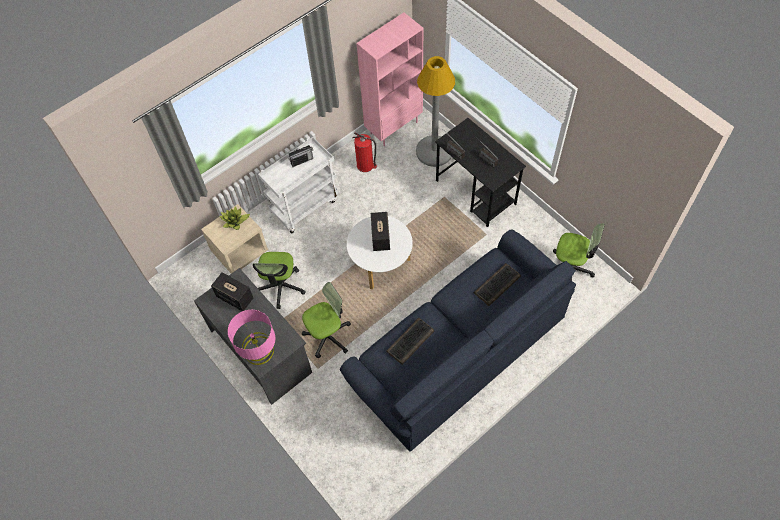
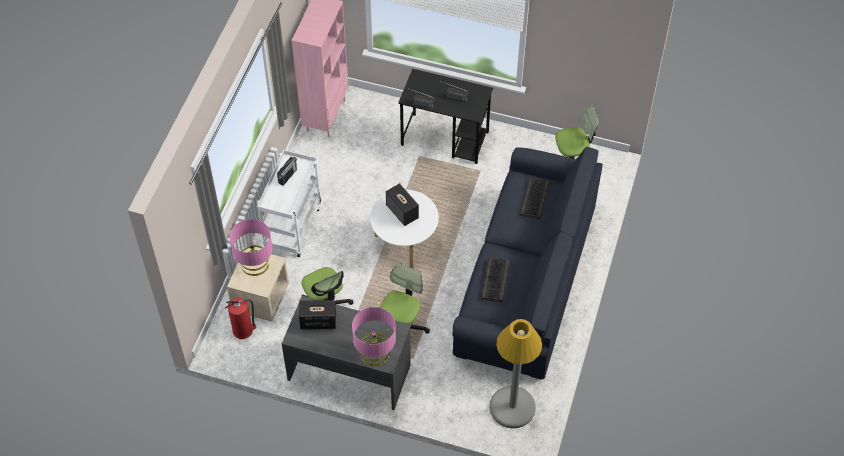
camera: 35 degrees left, 5 degrees down
(235, 221) = (255, 264): potted plant -> pink table lamp
(365, 165) = (324, 162): fire extinguisher -> fire extinguisher (243, 330)
(434, 151) = (380, 120): grey floor lamp -> grey floor lamp (512, 407)

